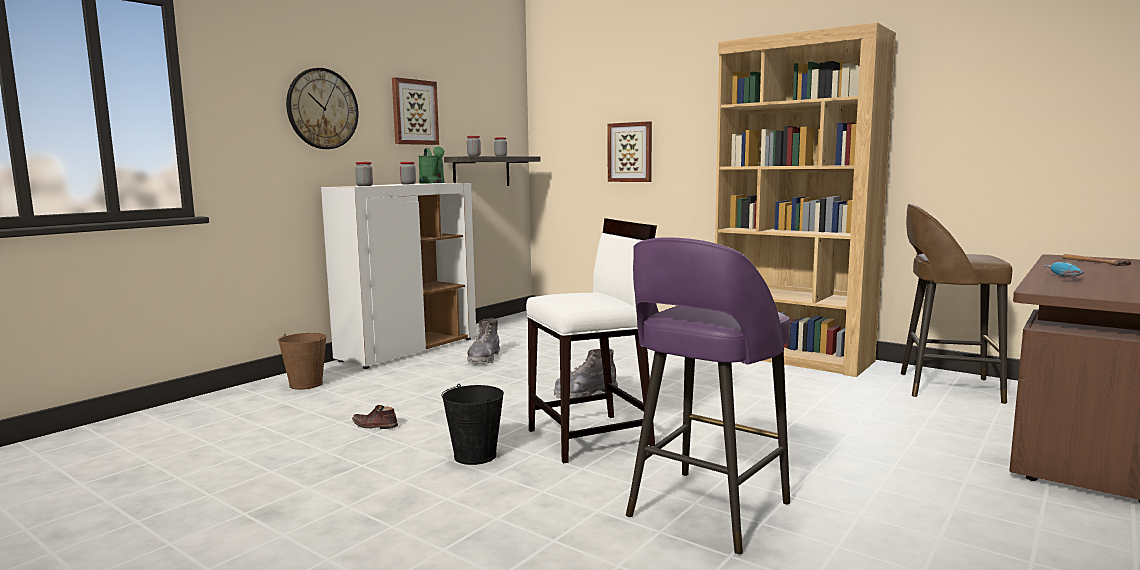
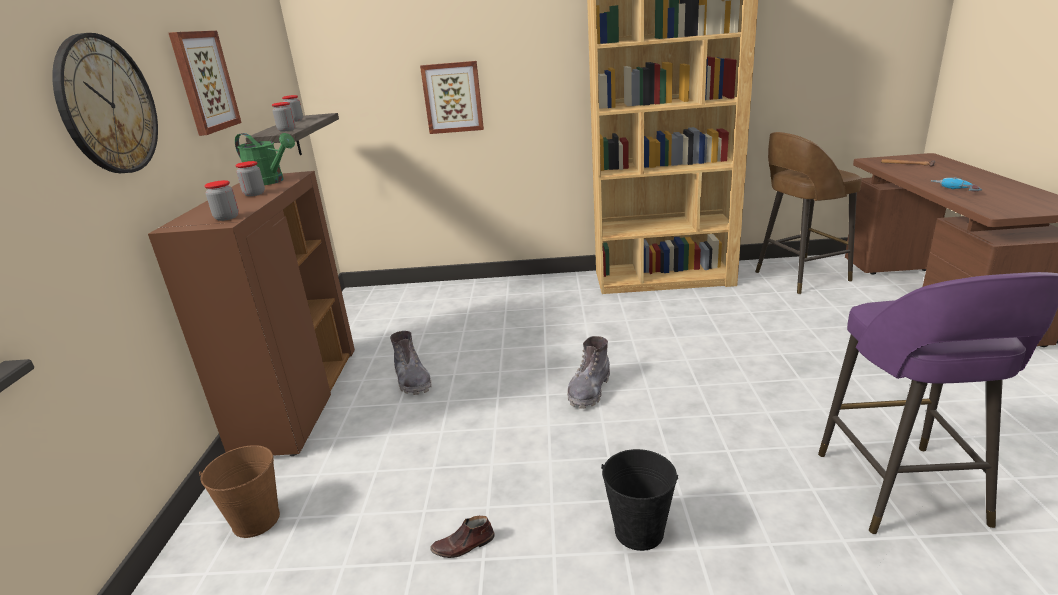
camera: 35 degrees left, 15 degrees up
(409, 349) = (300, 400): white cabinet -> brown cabinet
(591, 438) = (688, 447): white stool -> none

